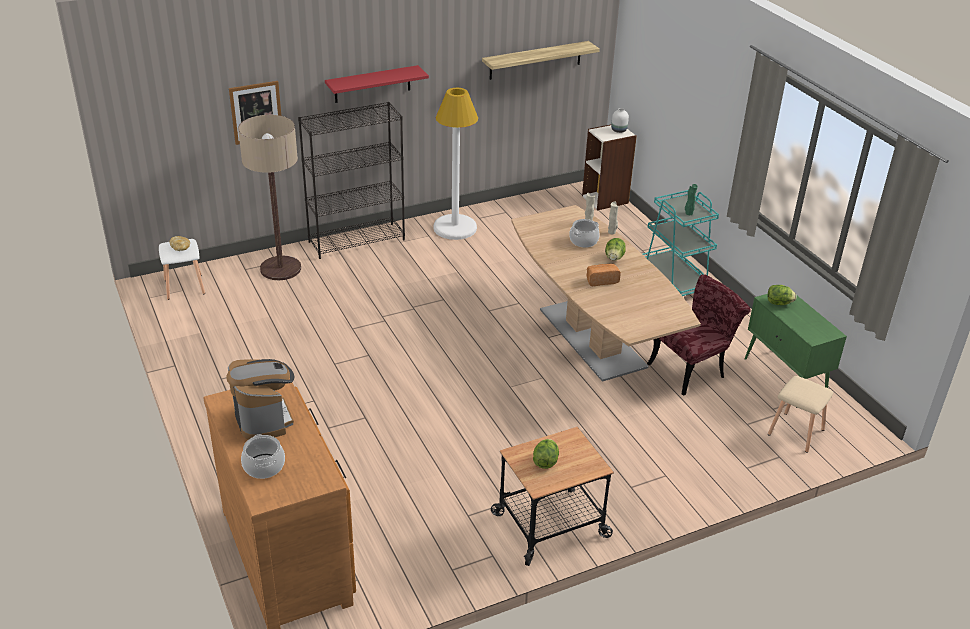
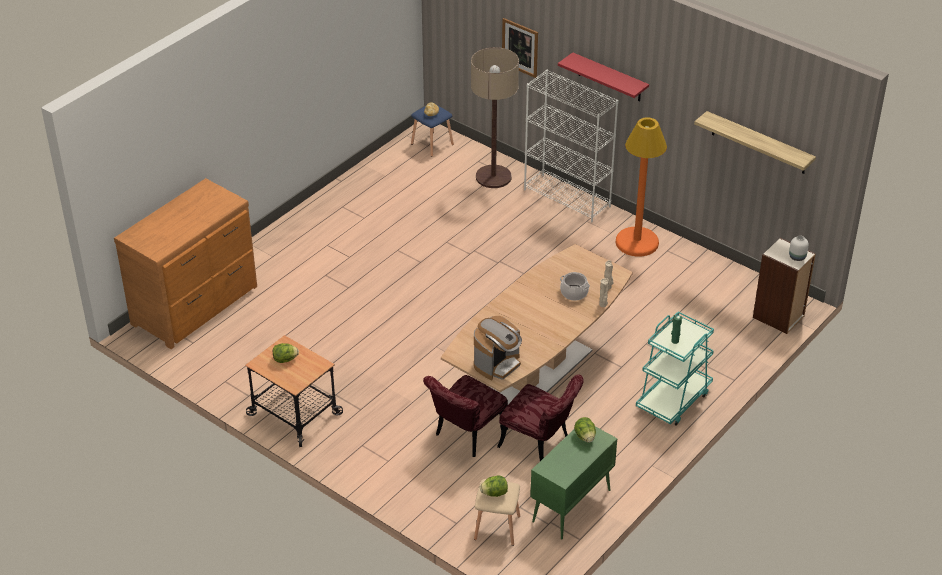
camera: 65 degrees right, 5 degrees up
(185, 286) = (433, 144): white stool -> blue stool
(264, 419) = (198, 208): coffee machine -> coffee machine (497, 364)
(264, 466) = (156, 225): cooking pot -> none
(357, 240) = (567, 198): black bookcase -> white bookcase
(455, 228) = (637, 242): white floor lamp -> orange floor lamp
(601, 280) = (520, 319): bread -> none
(614, 258) = (561, 317): lettuce -> lettuce (494, 493)
(656, 410) = (466, 436): none -> red chair

